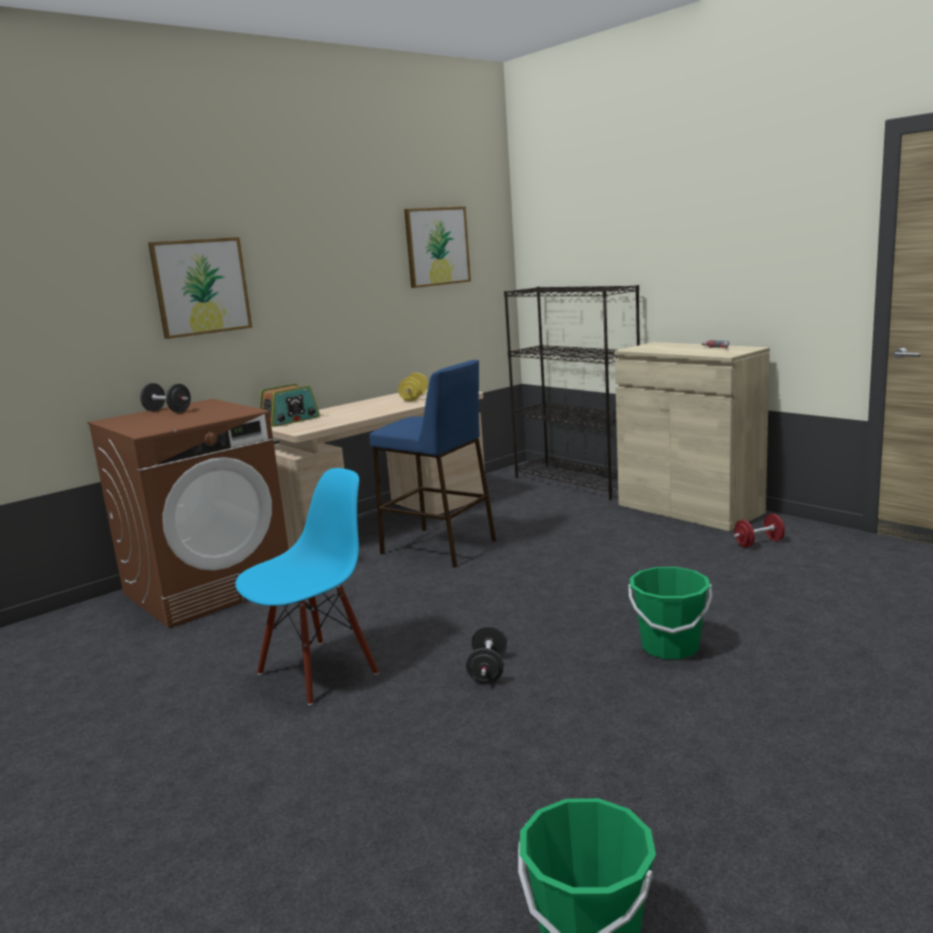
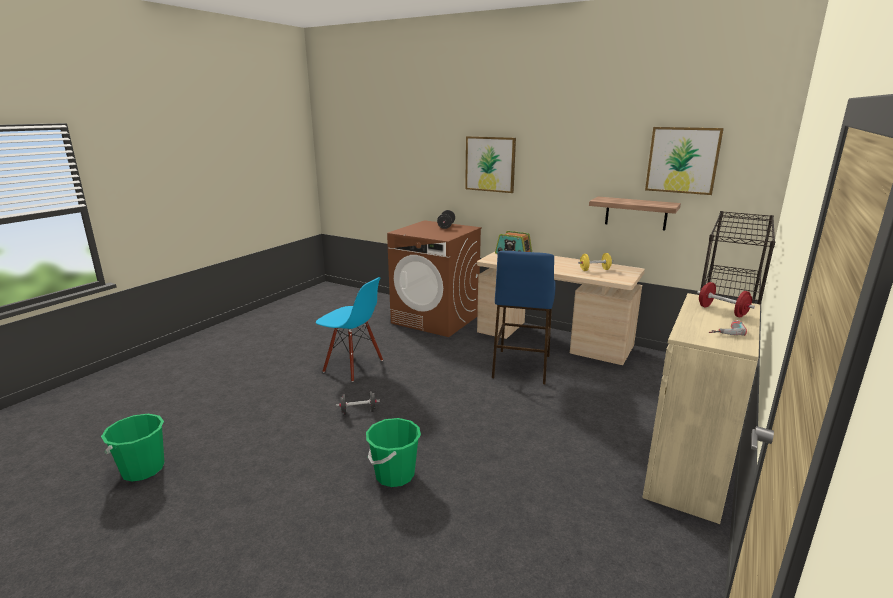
camera: 70 degrees right, 5 degrees up
(407, 319) = (636, 213): none -> shelf
(759, 543) = (622, 518): red dumbbell -> red dumbbell (722, 311)

